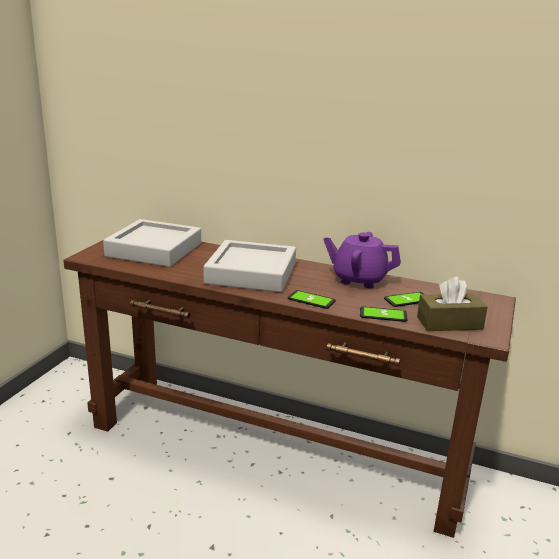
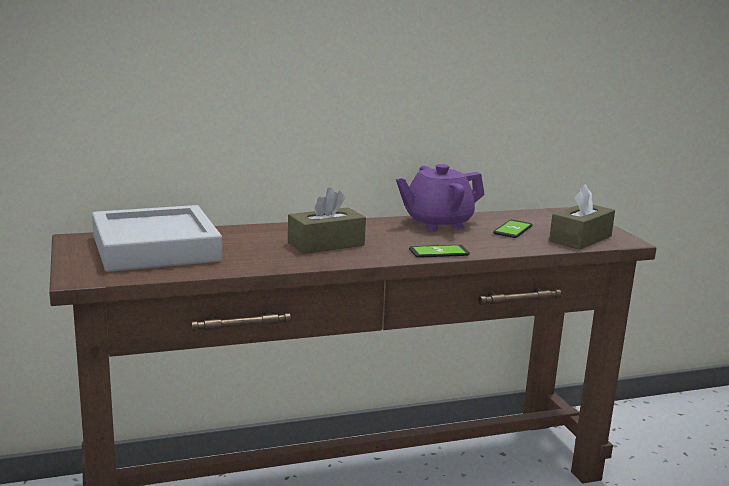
camera: 40 degrees left, 5 degrees down
(251, 273) = (326, 244): grey tray -> brown tissue box
(383, 315) = (522, 247): phone -> none

